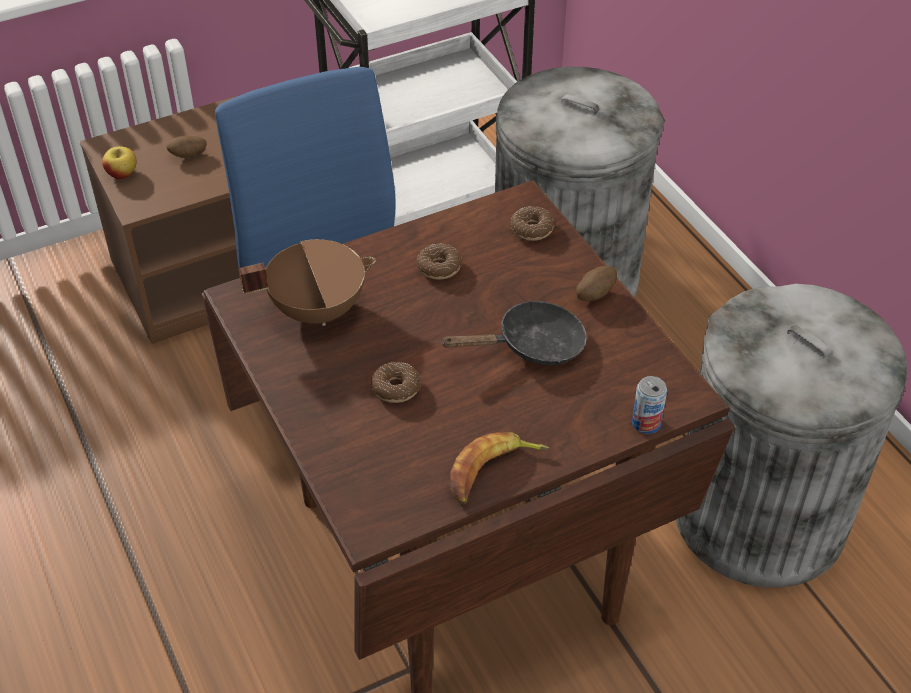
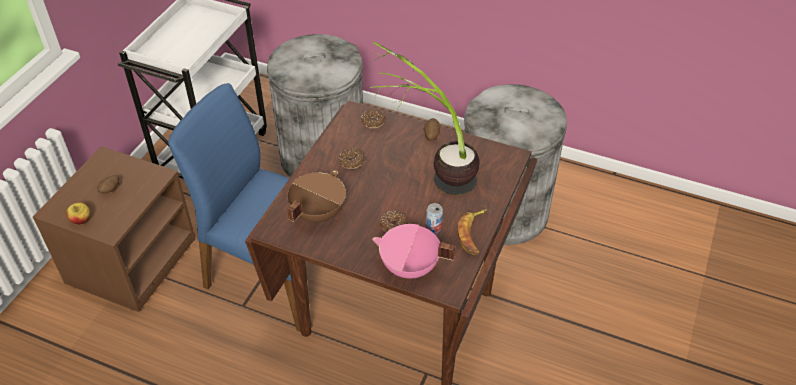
camera: 40 degrees left, 0 degrees up
(350, 460) = (409, 268): none -> pink cooking pot
(532, 345) = (430, 172): black frying pan -> potted plant
(646, 423) = (509, 176): can -> can (433, 229)

